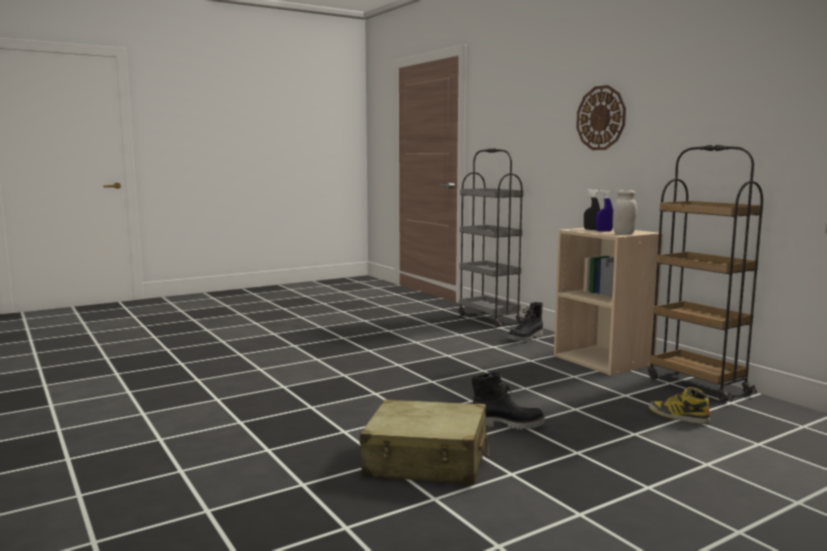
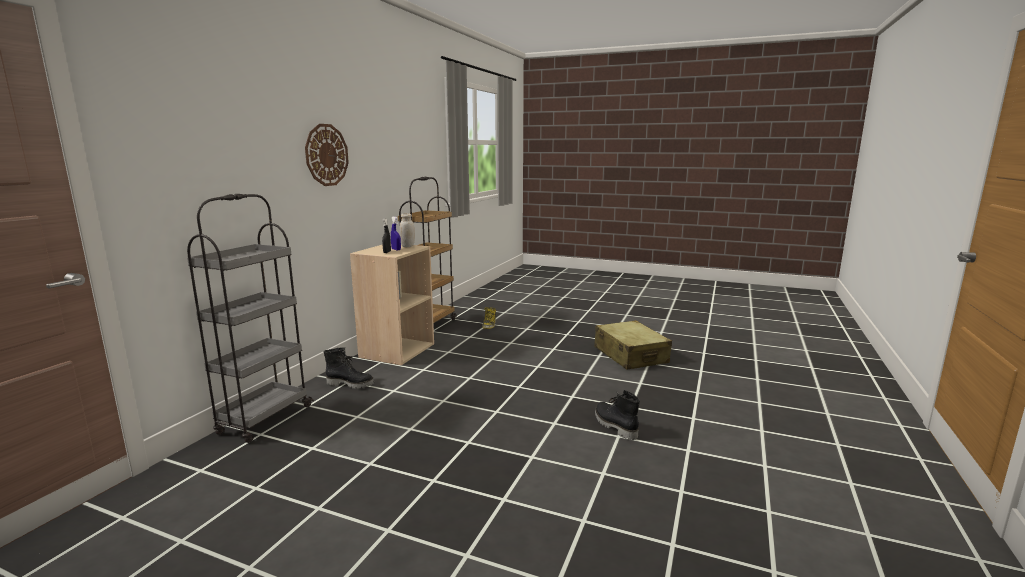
camera: 125 degrees left, 5 degrees up
(508, 424) = (558, 351): black boot -> black boot (614, 426)

